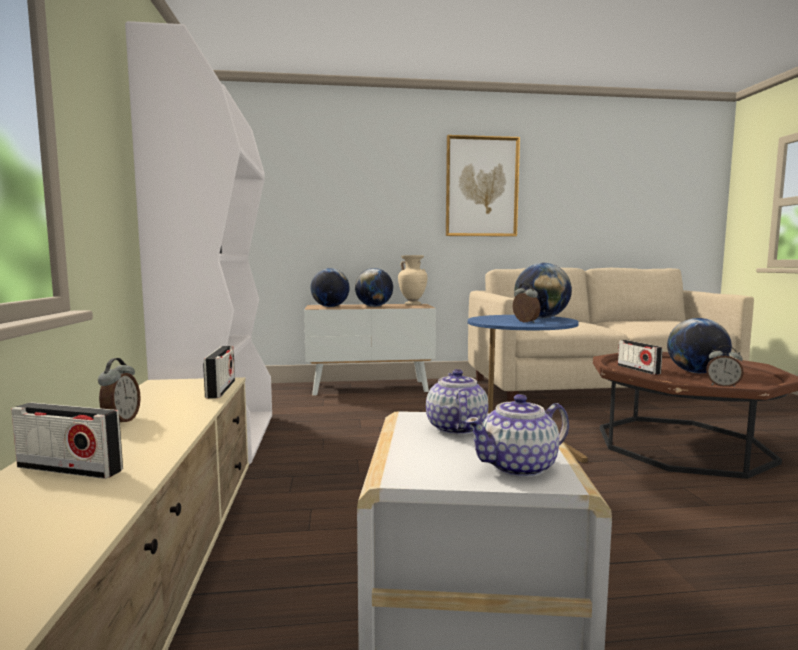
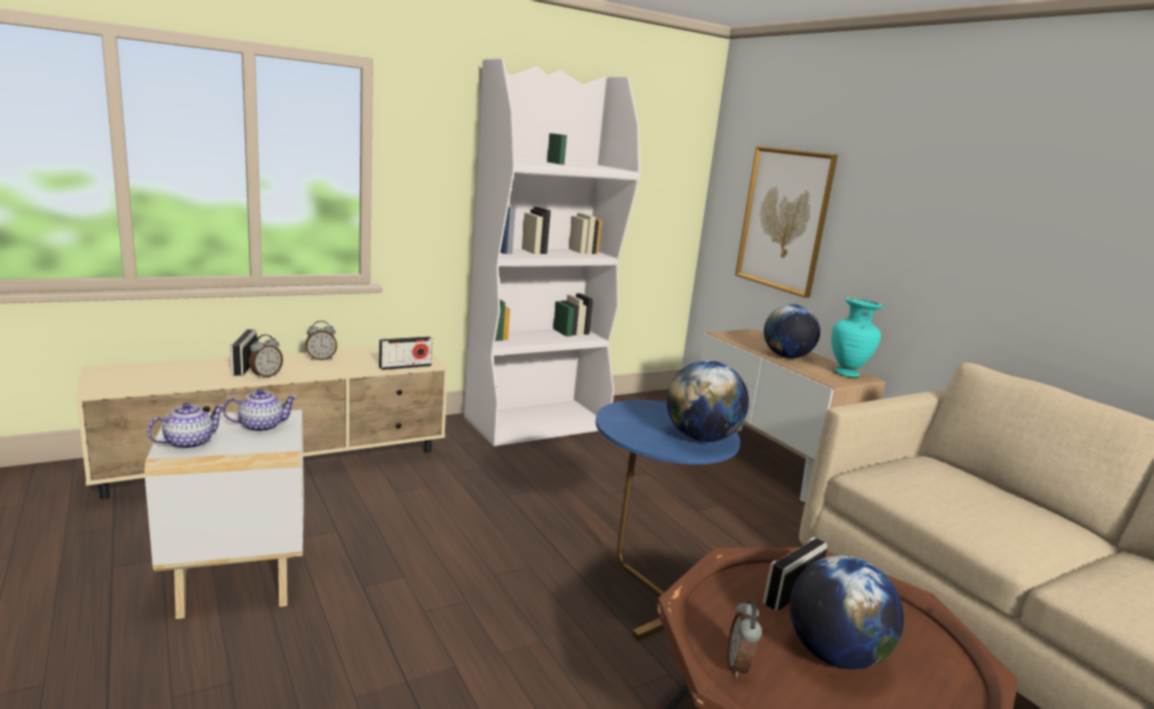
camera: 65 degrees right, 10 degrees up
(330, 307) = (745, 339): globe -> none
(412, 304) = (847, 374): beige vase -> turquoise vase
(481, 187) = (1034, 206): picture -> picture (784, 220)
(519, 467) = (188, 443): teapot -> teapot turned 90 degrees clockwise
(525, 322) = (641, 427): alarm clock -> alarm clock (266, 375)

